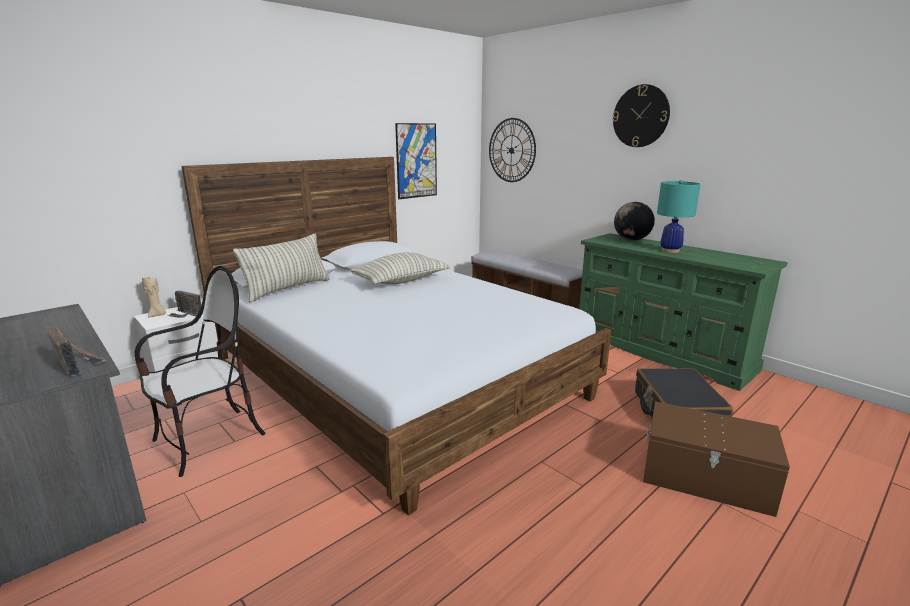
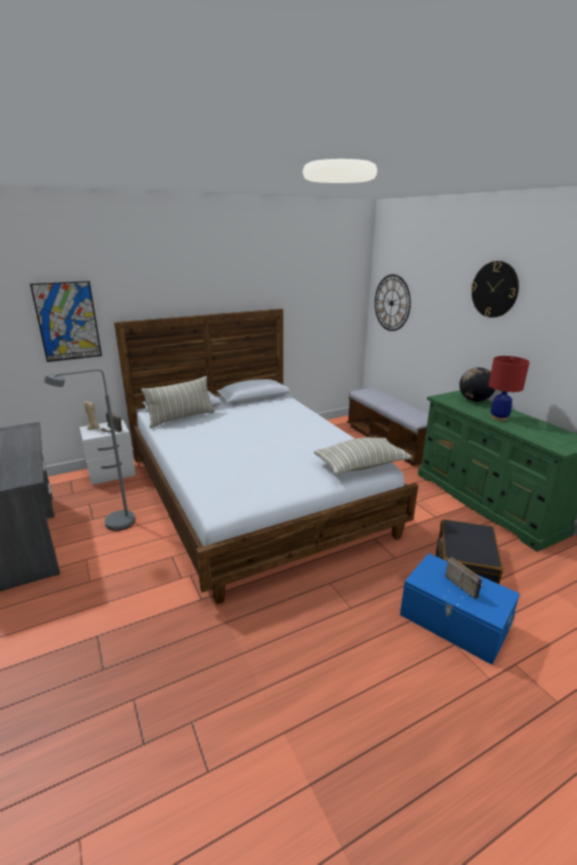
camera: 15 degrees right, 5 degrees up
(78, 364) = (23, 474): radio -> radio (463, 584)
(209, 440) = (111, 524): chair -> grey floor lamp
(401, 281) = (267, 419): pillow -> pillow (361, 466)
(416, 161) = (305, 310): picture -> picture (67, 321)
(670, 251) = (499, 418): turquoise table lamp -> red table lamp
(706, 478) = (454, 622): brown storage box -> blue storage box

